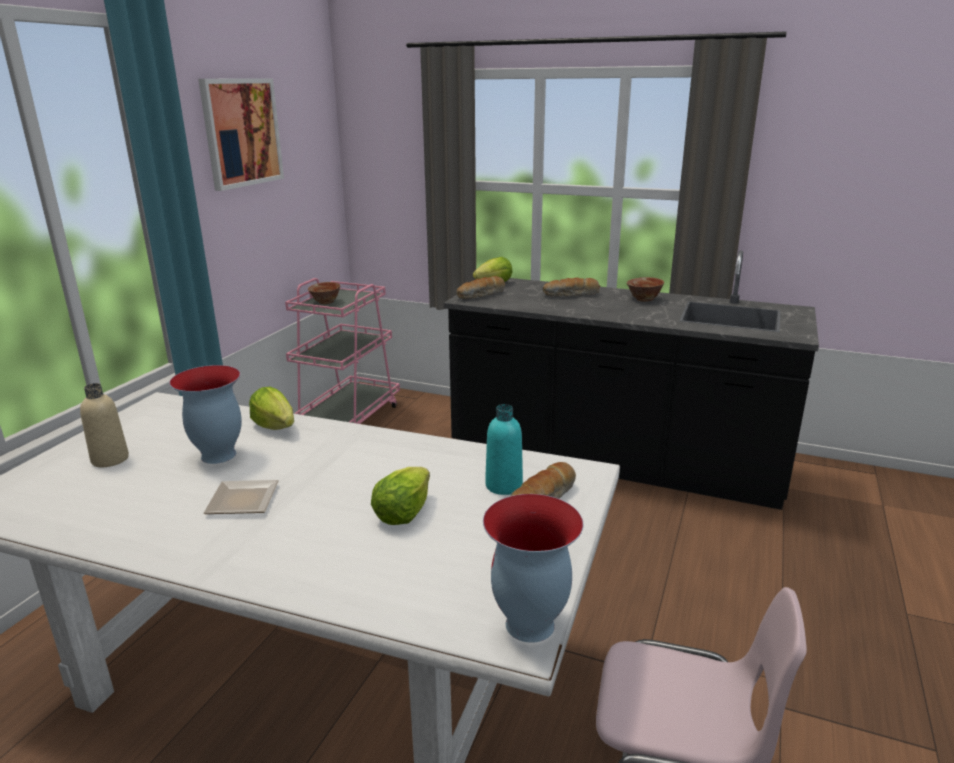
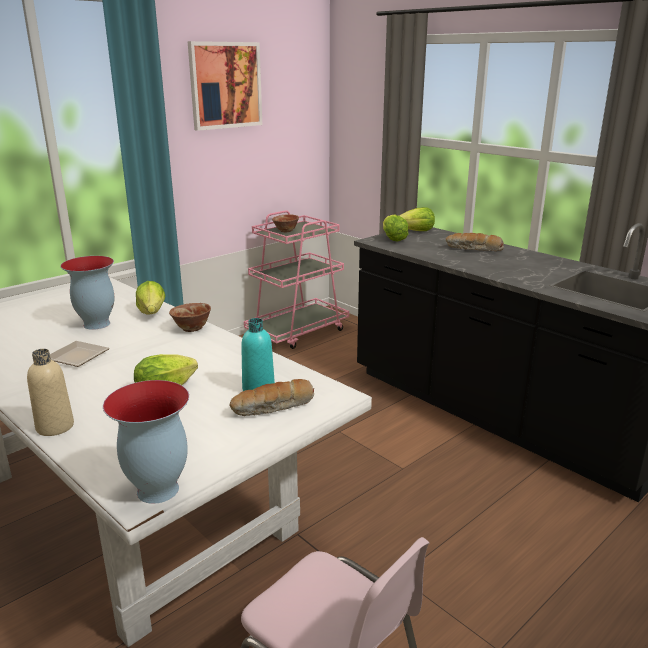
camera: 25 degrees right, 0 degrees up
(110, 459) = (34, 313): beige bottle -> beige bottle (55, 427)
(481, 295) = (393, 239): bread -> lettuce
(644, 299) = (539, 262): bowl -> bowl (192, 328)

